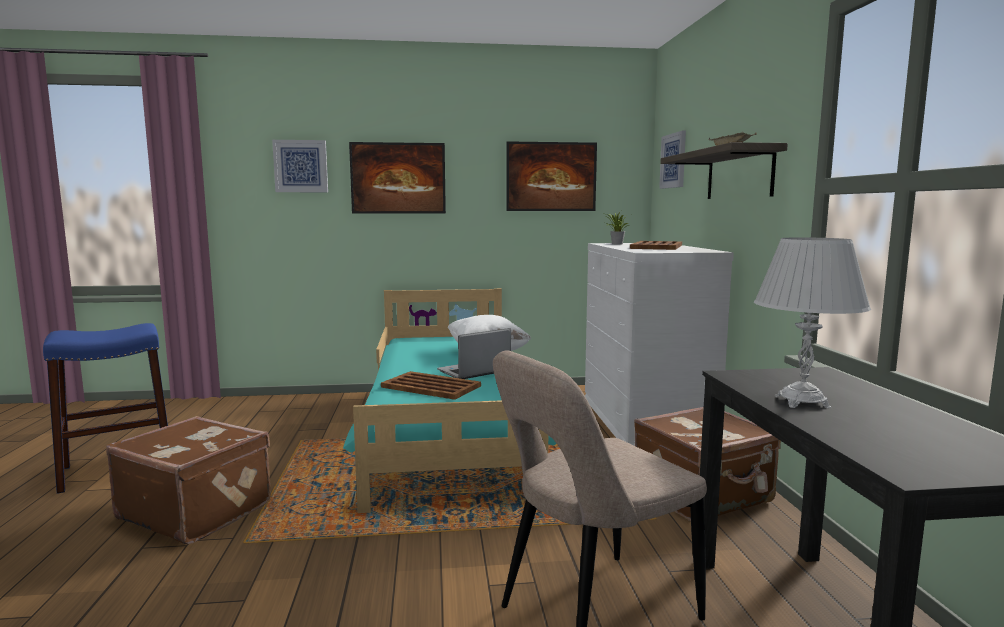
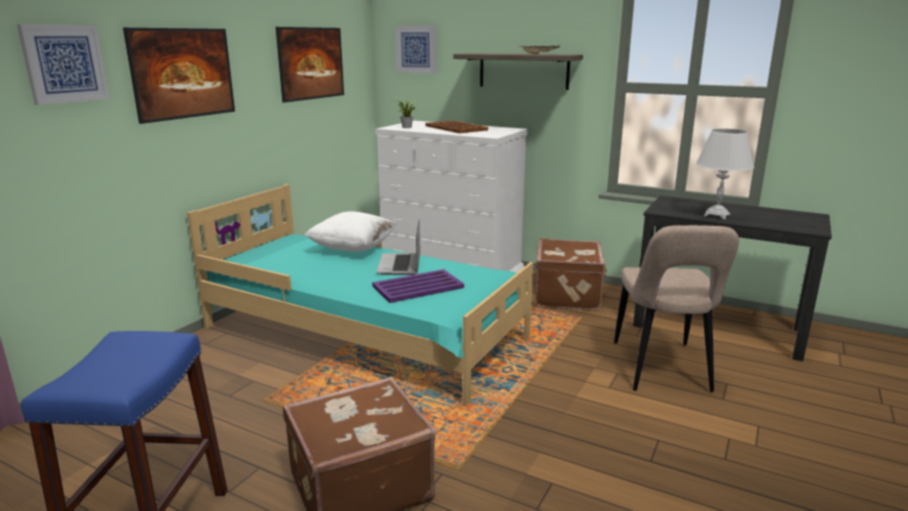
camera: 55 degrees left, 10 degrees up
(431, 387) = (419, 287): brown tray -> purple tray

